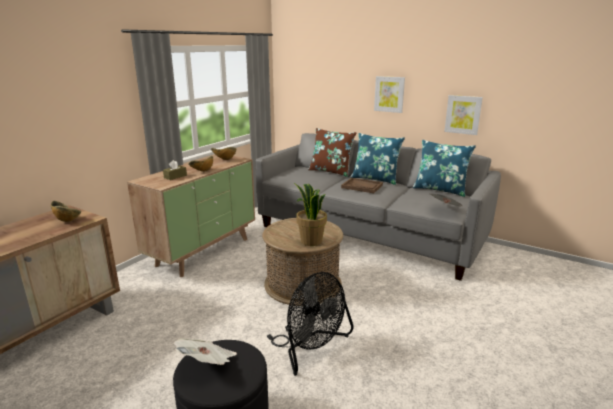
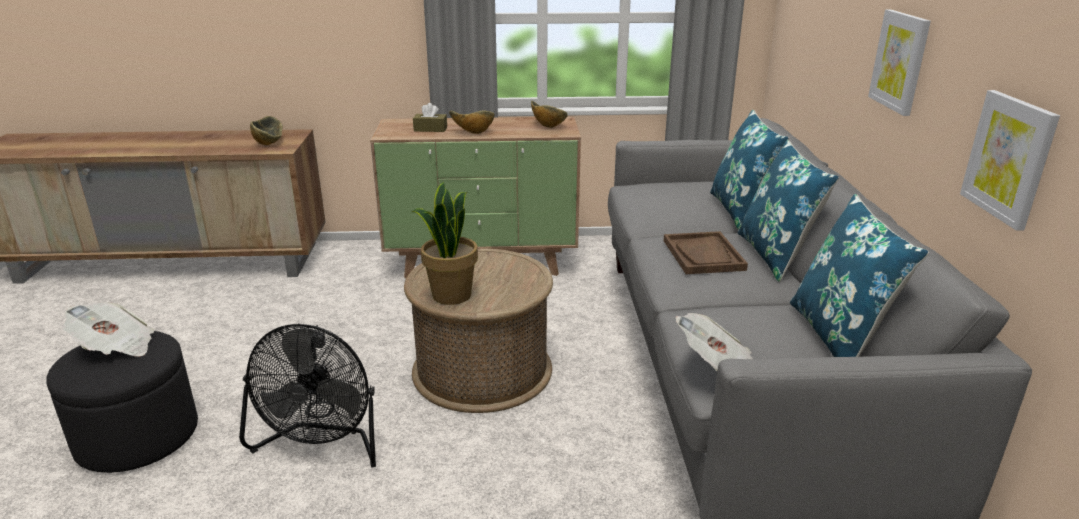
camera: 55 degrees right, 5 degrees up
(331, 171) = (740, 210): brown pillow -> blue pillow

